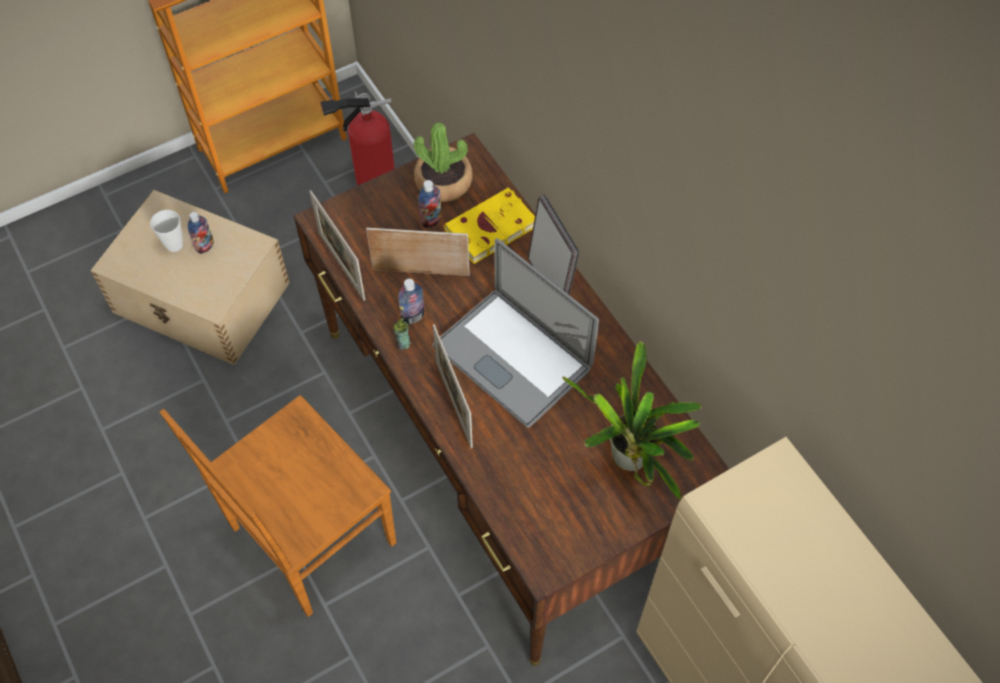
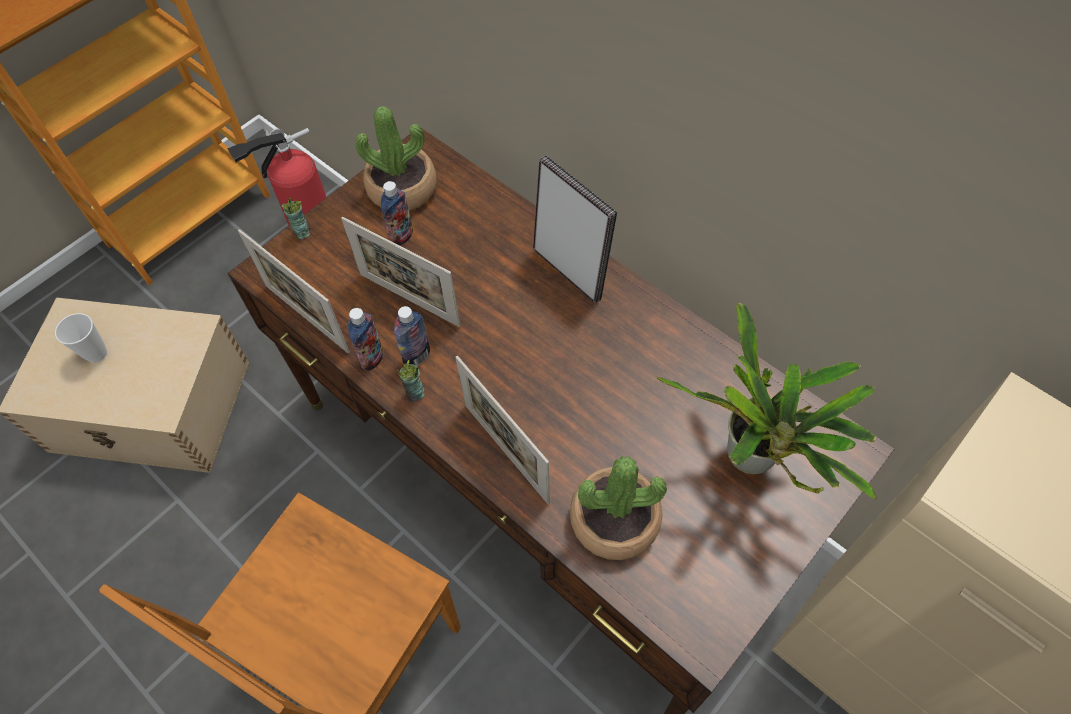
camera: 15 degrees left, 0 degrees up
(205, 246) = (135, 346): bottle -> bottle (372, 358)
(357, 197) = (302, 232): none -> cup
(421, 272) = (409, 299): picture frame -> picture frame turned 135 degrees counterclockwise
(489, 230) = (475, 229): yellow book -> none
(512, 357) = (558, 371): laptop -> none
(514, 472) = (614, 520): none -> potted plant

